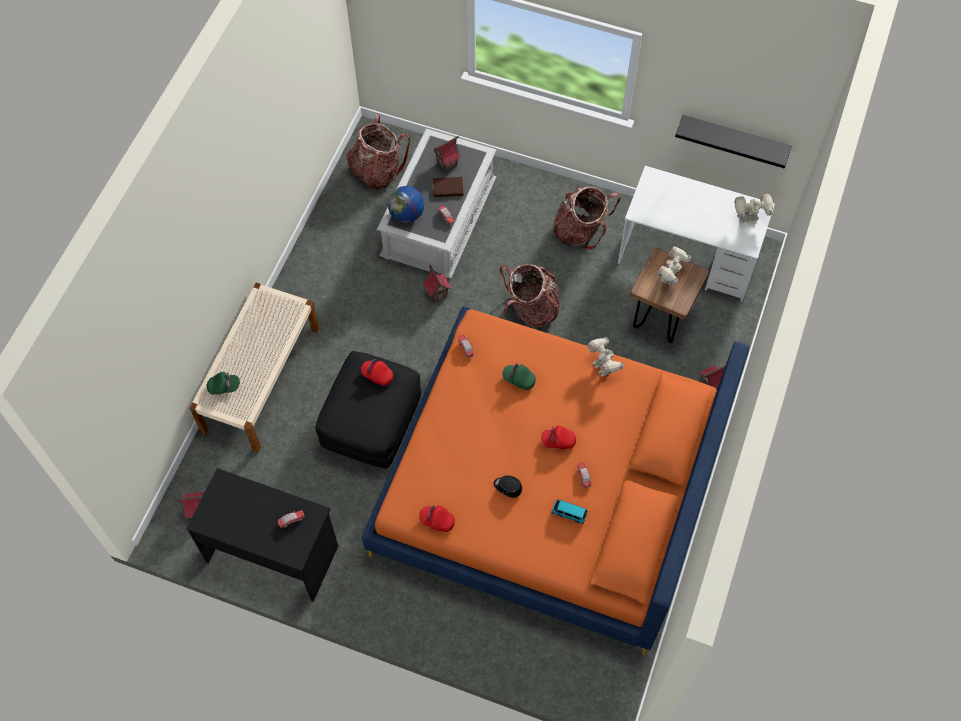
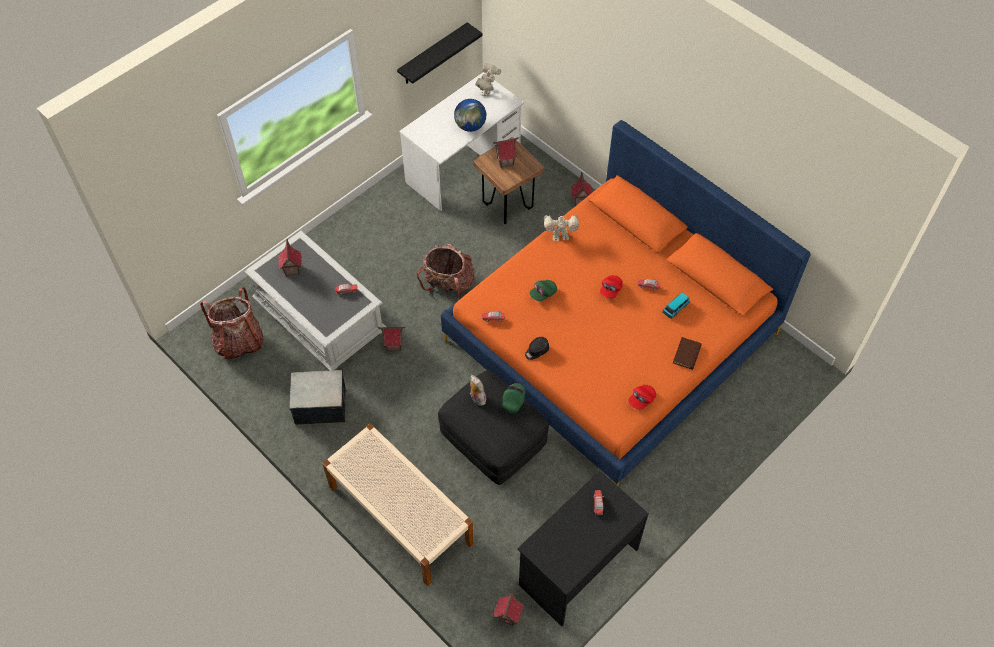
camera: 65 degrees left, 5 degrees down
(224, 387) = (419, 527): green cap -> green cap (513, 400)
(342, 265) = (320, 405): none -> storage box
(377, 375) = (476, 398): red cap -> plush toy
(407, 214) = (325, 318): globe -> globe (470, 126)
(448, 188) = (318, 278): brown book -> brown book (686, 354)
(507, 487) = (634, 339): black cap -> black cap (536, 351)
(580, 231) = (395, 222): backpack -> none
(670, 277) = (505, 162): toy robot -> toy house

